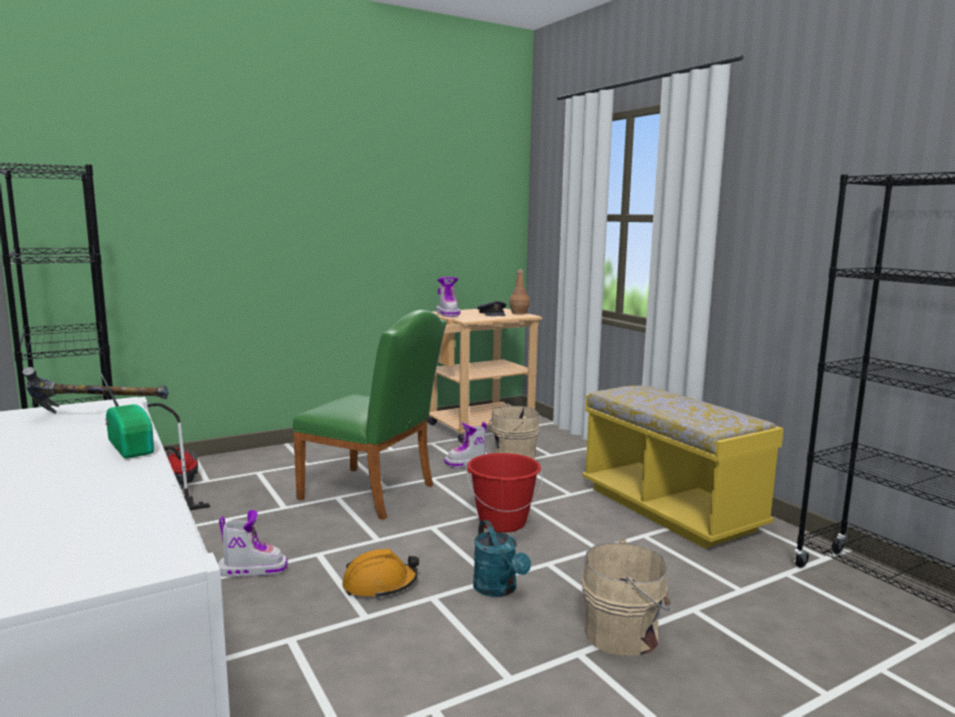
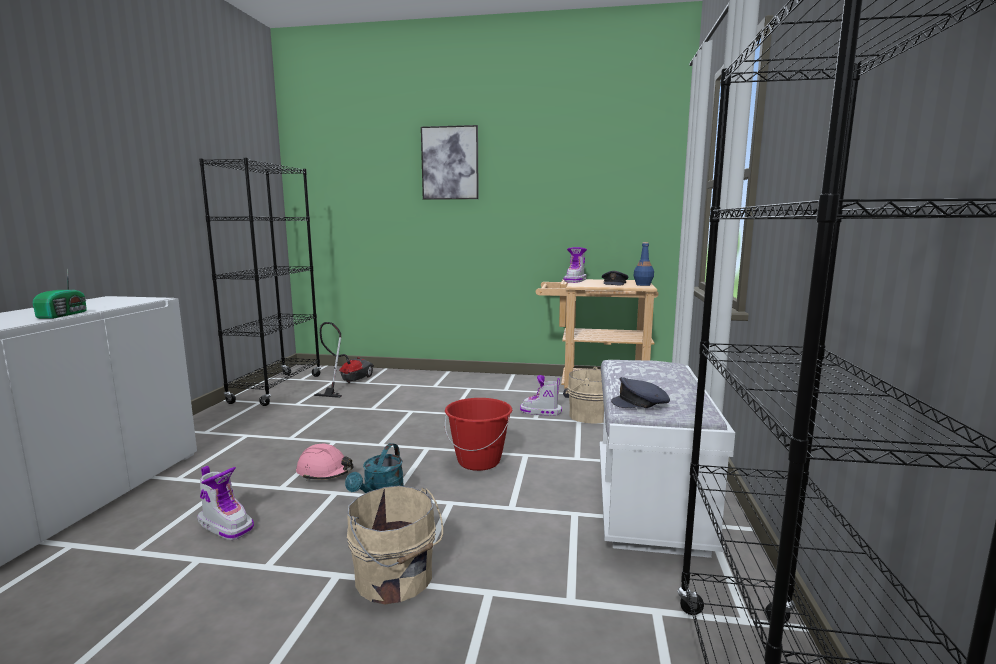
camera: 40 degrees right, 0 degrees up
(97, 417) = (118, 302): hammer -> none
(252, 569) = (289, 438): boot -> boot (226, 526)
(282, 173) = (450, 163): none -> picture
(374, 494) = (436, 415): green chair -> none
(379, 585) = (325, 472): orange hard hat -> pink hard hat
(518, 313) = (642, 285): brown bottle -> blue bottle
(669, 509) = (649, 501): yellow bench -> white bench
(711, 421) = (641, 403): none -> grey cap

